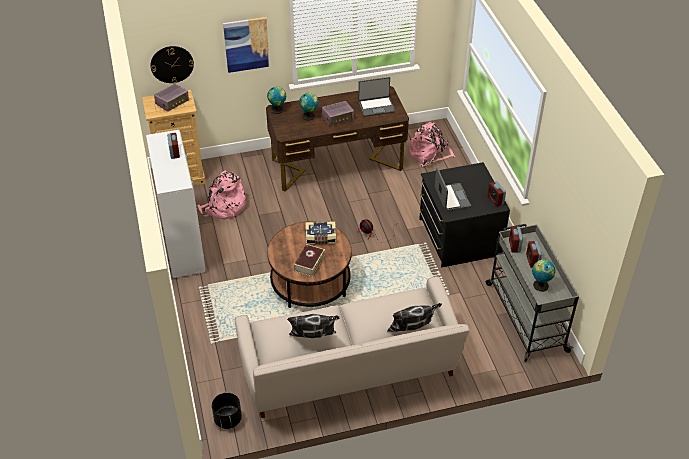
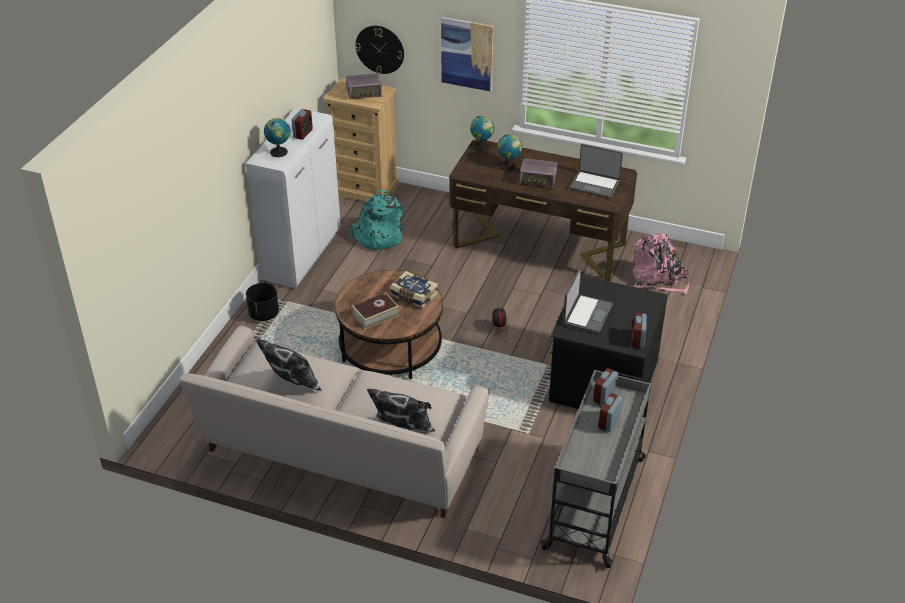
camera: 35 degrees right, 5 degrees down
(224, 207) = (377, 237): pink backpack -> turquoise backpack
(227, 419) = (177, 435): black planter -> black planter (263, 314)
(540, 284) = (590, 451): globe -> globe (279, 151)

